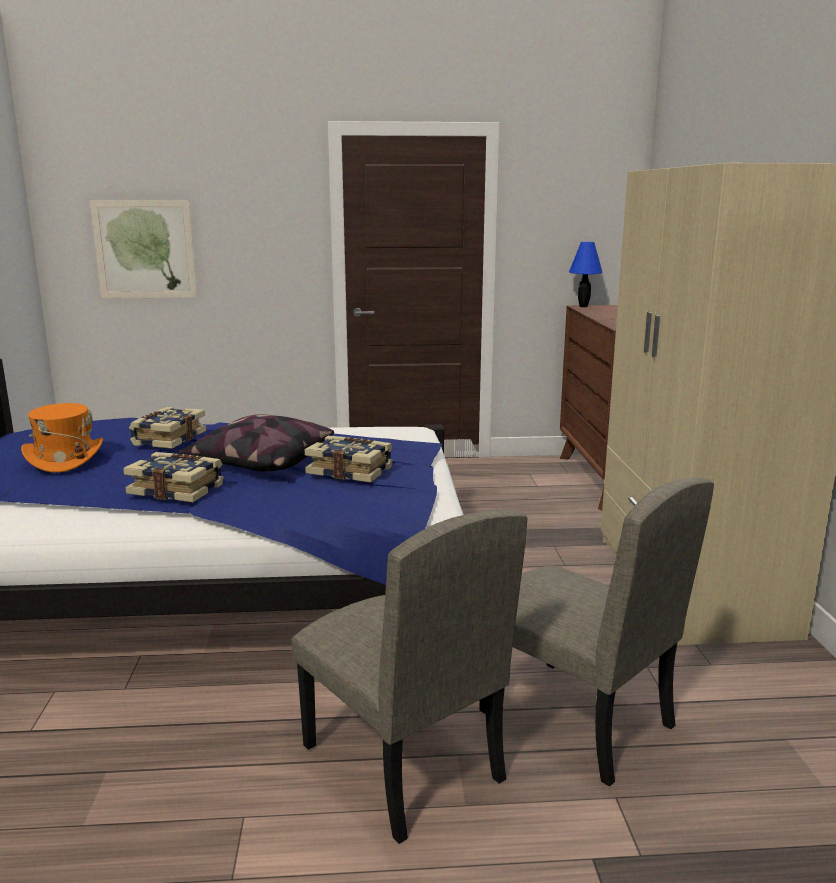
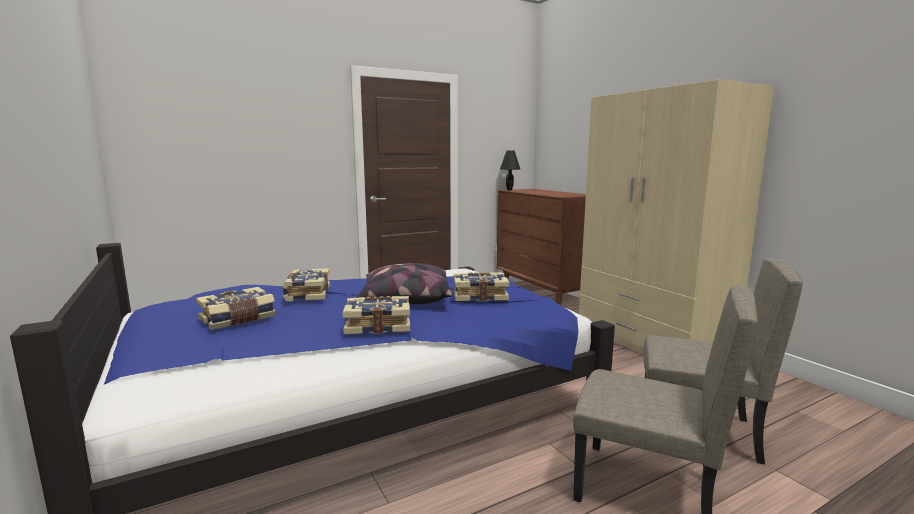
camera: 25 degrees left, 5 degrees down
(64, 459) = (238, 319): orange hat -> book
(145, 249) = (208, 155): picture -> none
(583, 306) = (509, 190): blue table lamp -> black table lamp

